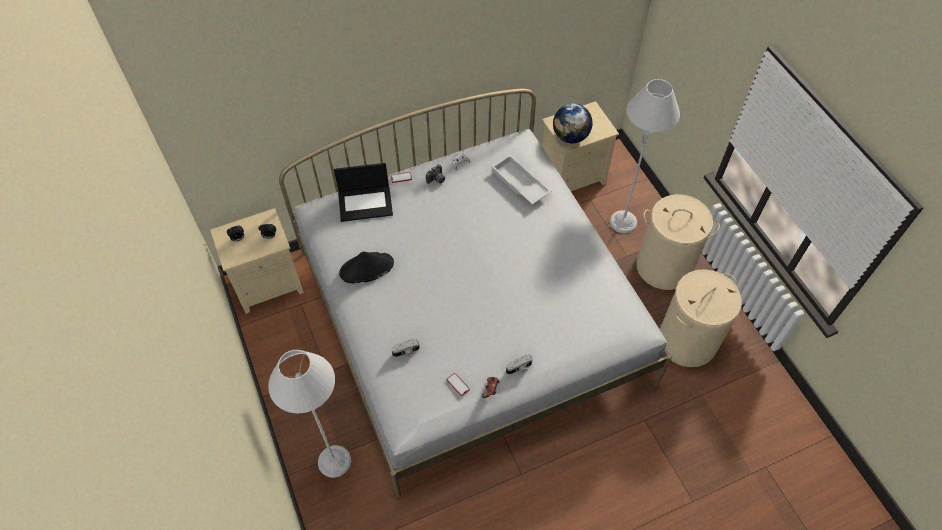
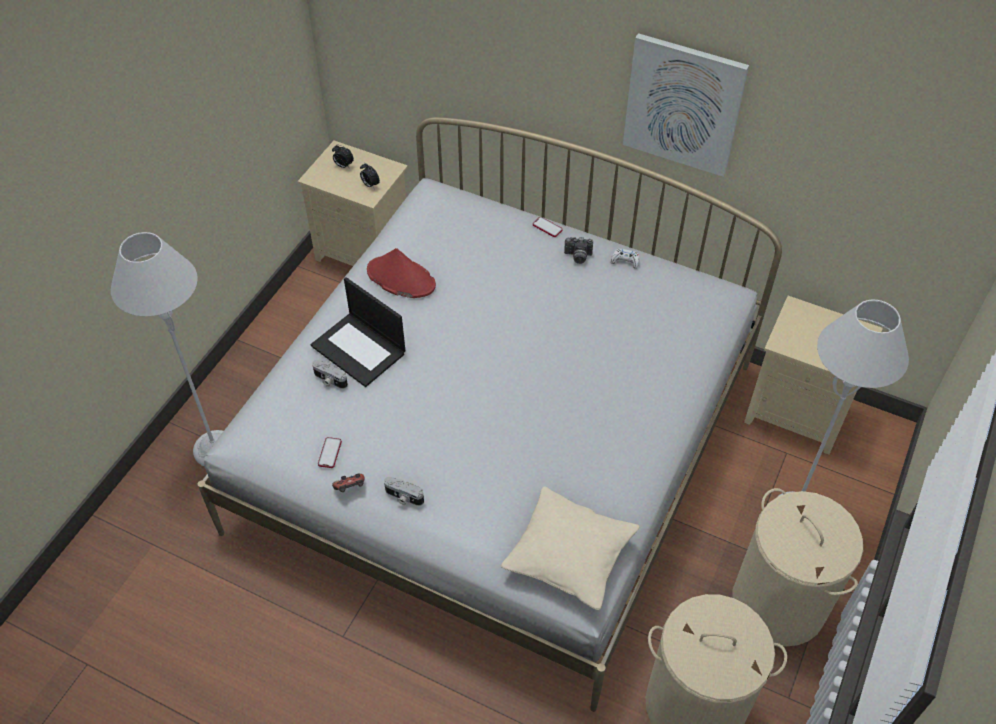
camera: 50 degrees right, 5 degrees down
(366, 203) = (481, 222): laptop -> laptop (360, 349)
(366, 268) = (400, 278): black hat -> red hat
(458, 51) = (683, 105): none -> picture
(519, 184) = (658, 331): white tray -> none
(570, 136) = (795, 338): globe -> none
(617, 319) = (569, 555): none -> beige pillow

